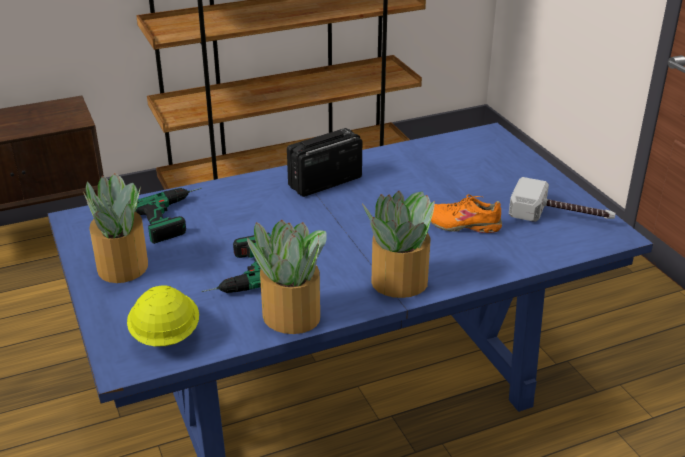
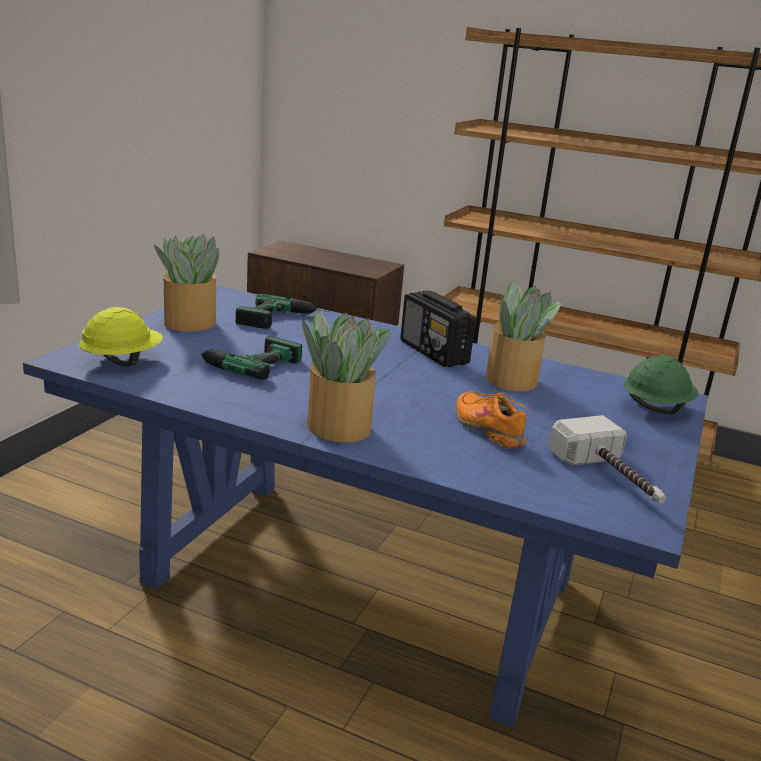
camera: 45 degrees right, 10 degrees down
(290, 315) = (215, 396): potted plant -> potted plant (511, 379)
(324, 182) = (434, 353): radio -> radio turned 135 degrees counterclockwise
(495, 150) = (655, 408): none -> green hard hat

